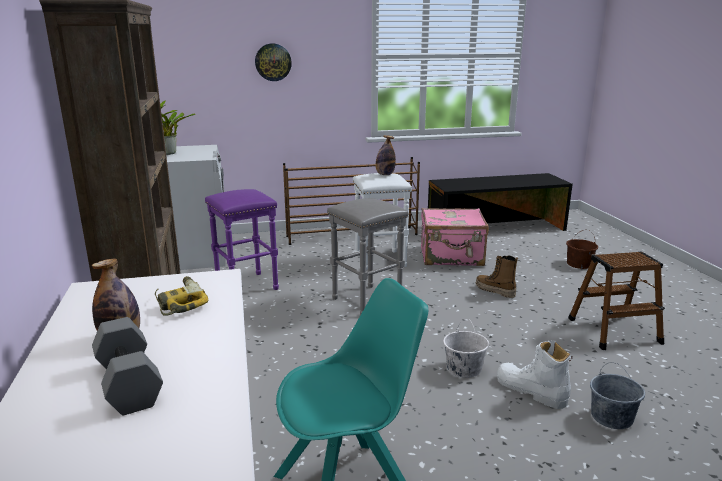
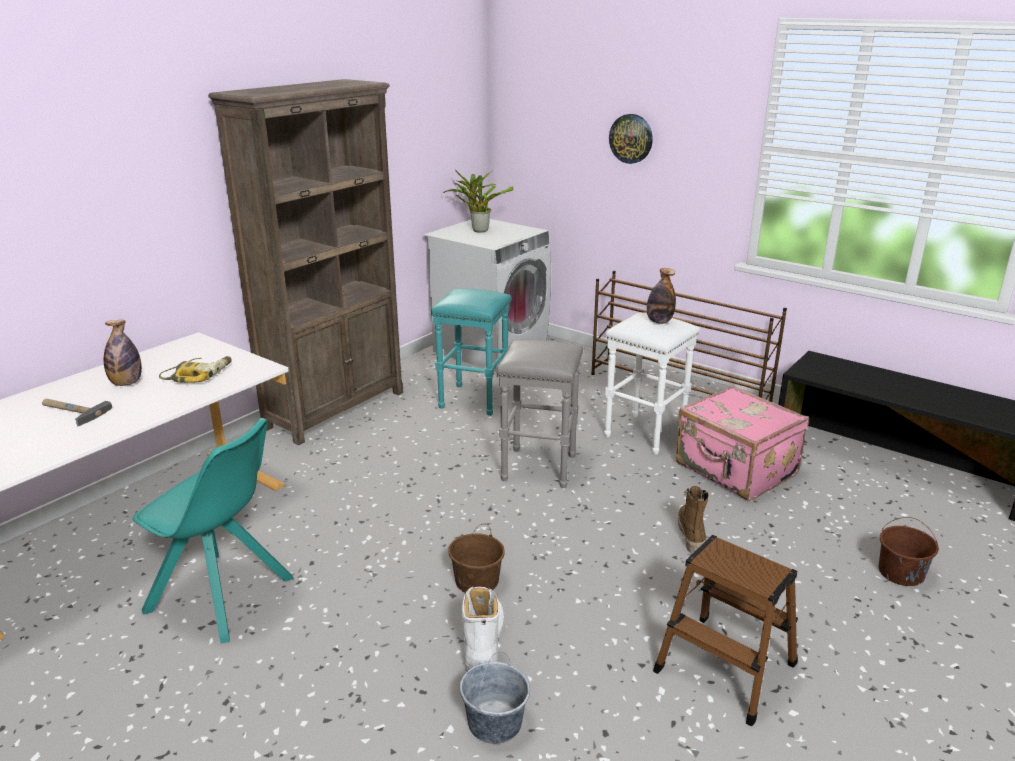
camera: 50 degrees right, 5 degrees up
(131, 383) = (70, 412): grey dumbbell -> hammer
(247, 285) = (475, 399): purple stool -> turquoise stool
(464, 368) = (477, 581): white bucket -> brown bucket

